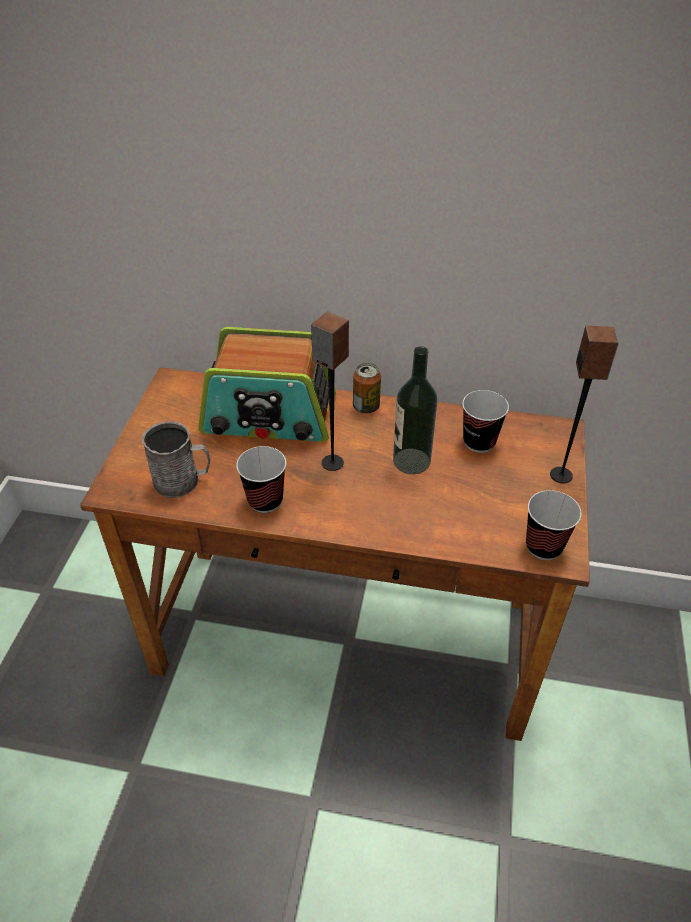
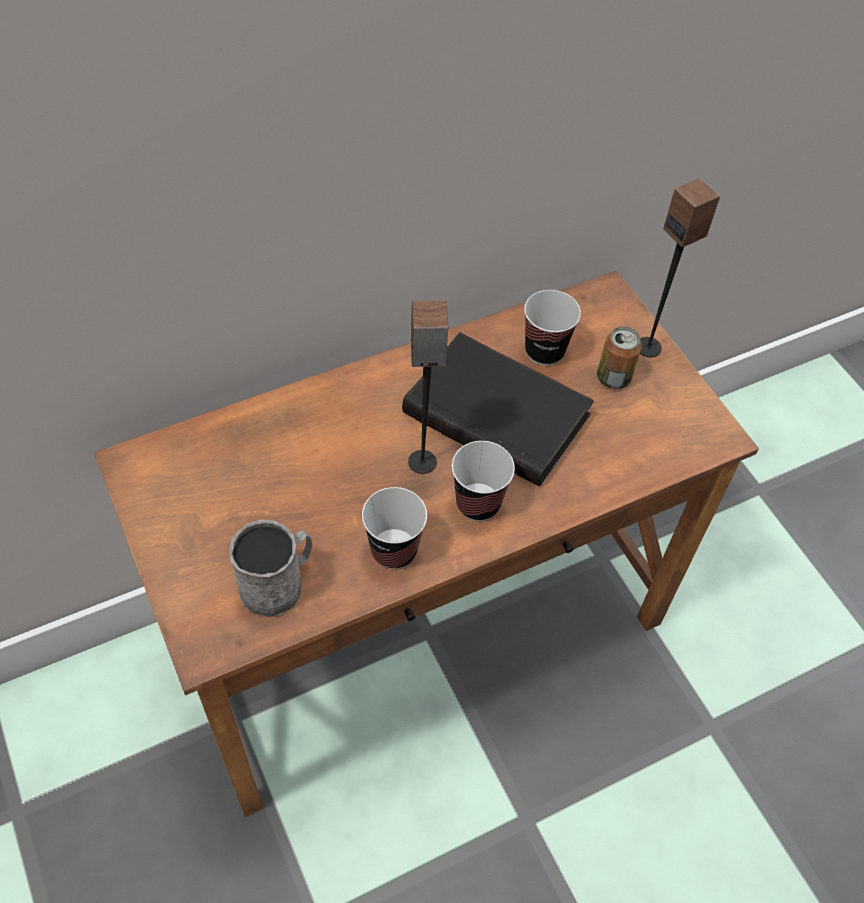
camera: 40 degrees left, 10 degrees up
(269, 415) = (297, 443): radio -> none
(366, 406) = (394, 371): can -> can (613, 378)
(411, 461) = (499, 412): bottle -> black book
(543, 546) = (695, 436): cup -> cup (478, 503)

